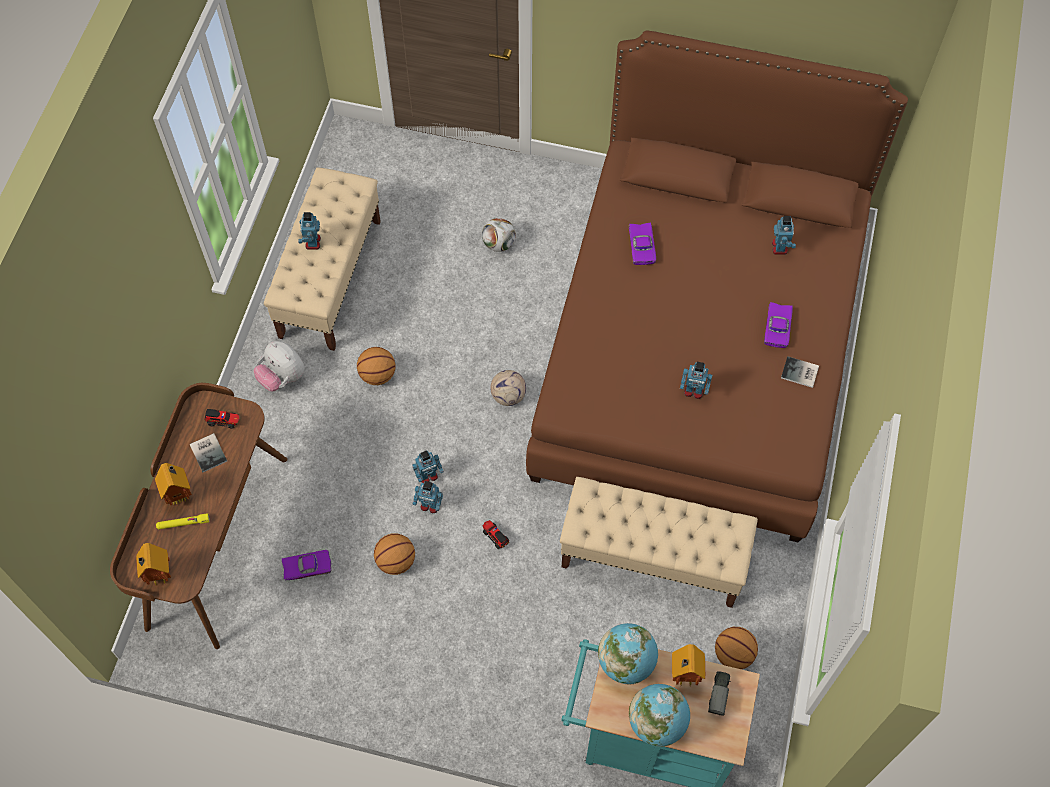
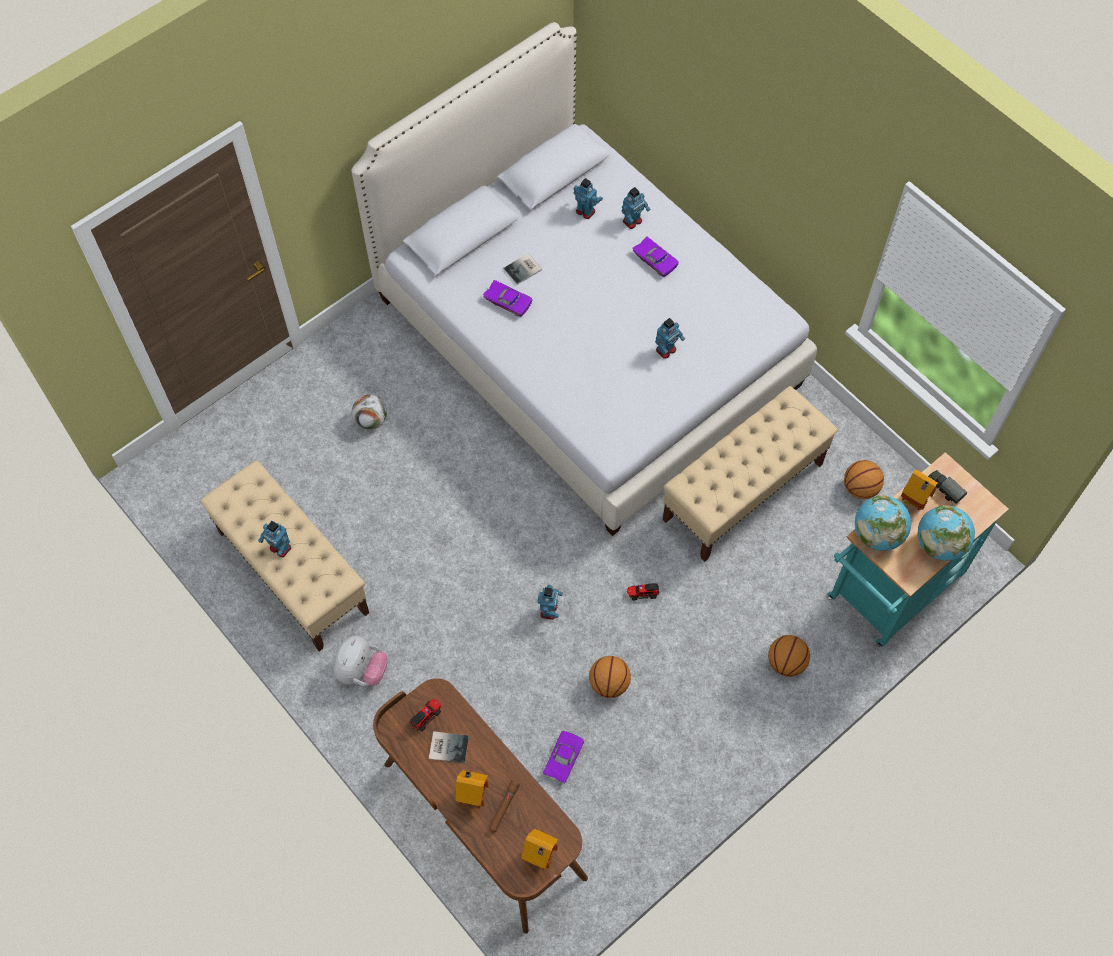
camera: 55 degrees left, 0 degrees up
(183, 523) = (503, 808): yellow flashlight -> brown flashlight
(282, 377) = (361, 671): plush toy -> plush toy turned 60 degrees counterclockwise
(377, 375) = (422, 592): basketball -> basketball (786, 663)
(430, 505) = (577, 626): toy robot -> toy robot (632, 221)
(508, 395) = (521, 504): football -> none
(698, 347) = (586, 341): brown bed -> white bed
(800, 373) = (705, 271): book -> book (524, 269)

